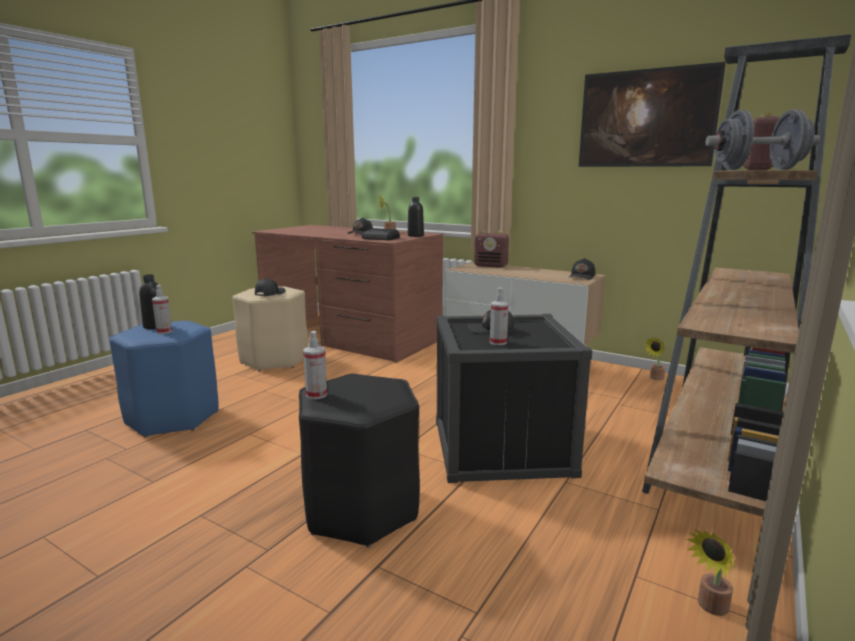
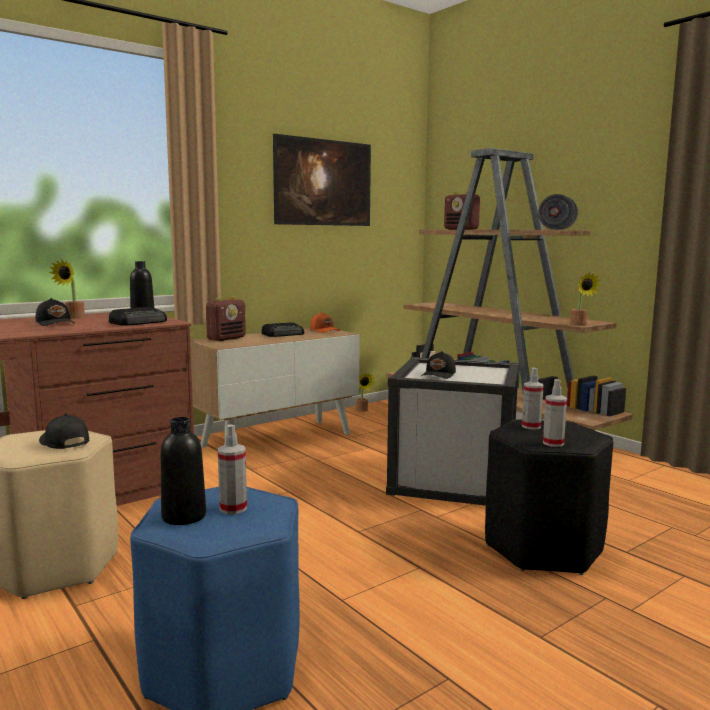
camera: 70 degrees left, 5 degrees down
(498, 342) = (476, 377): spray bottle -> spray bottle (531, 426)
(501, 447) = (454, 479): black storage box -> white storage box
(537, 272) = (284, 334): none -> radio
(582, 277) = (325, 330): black cap -> orange cap
(709, 607) = (654, 472): potted plant -> potted plant (580, 324)

